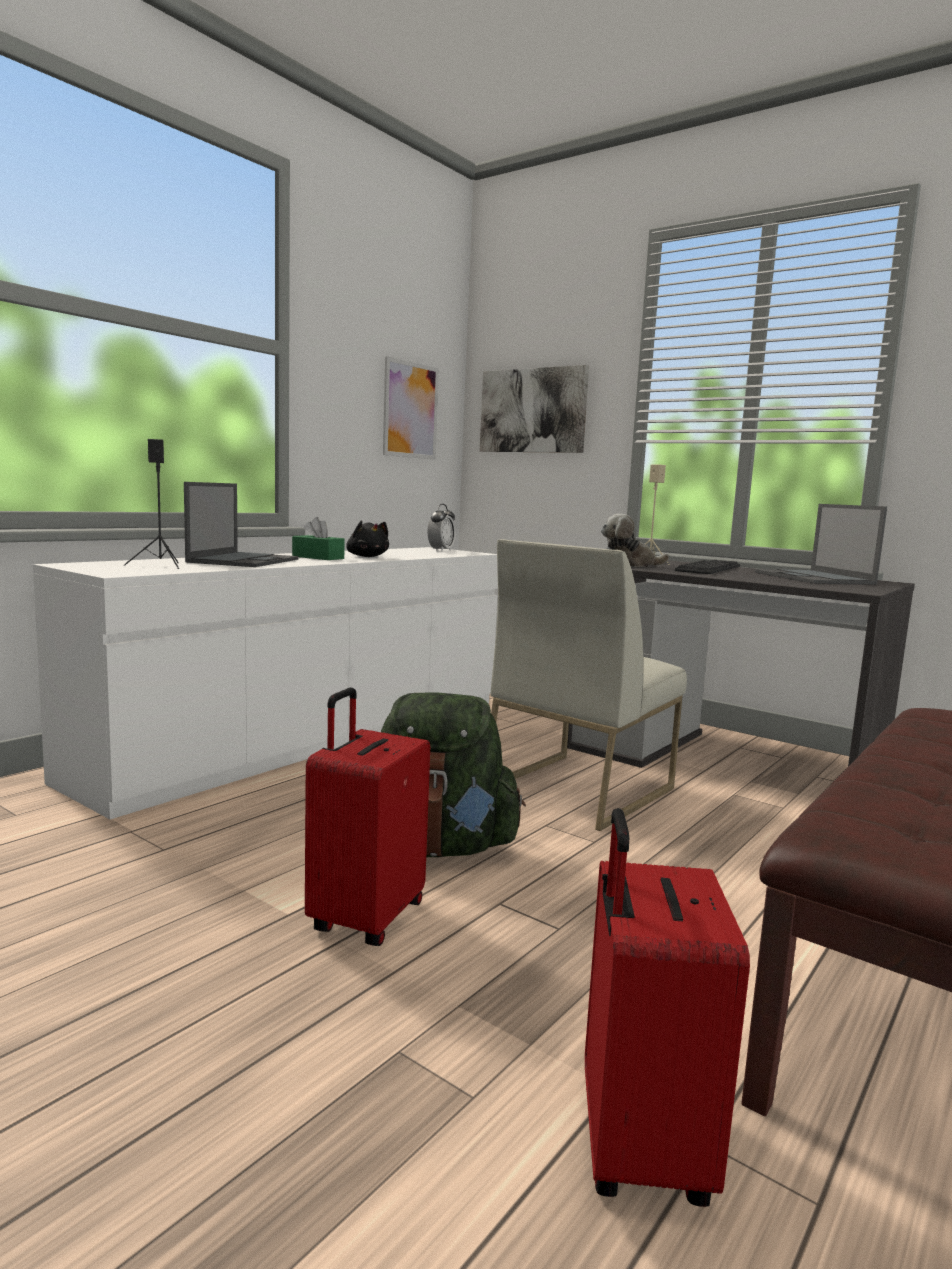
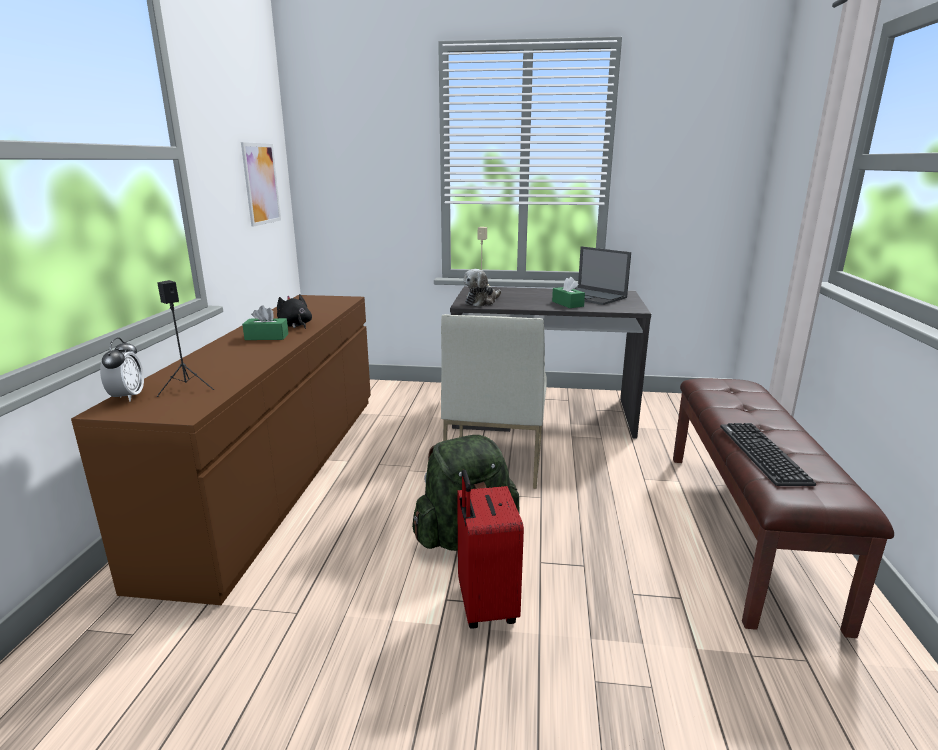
camera: 30 degrees left, 10 degrees up
(244, 560) = (228, 358): laptop -> none
(310, 736) = (279, 472): white dresser -> brown dresser
(367, 556) = (295, 325): black plush toy -> black plush toy turned 150 degrees counterclockwise
(441, 550) = (319, 300): alarm clock -> alarm clock (127, 397)
(533, 411) = (355, 176): picture -> none
(637, 1145) = (732, 671): red suitcase -> none
(708, 569) = (526, 296): keyboard -> keyboard (763, 454)
(755, 577) = (567, 304): none -> green tissue box

